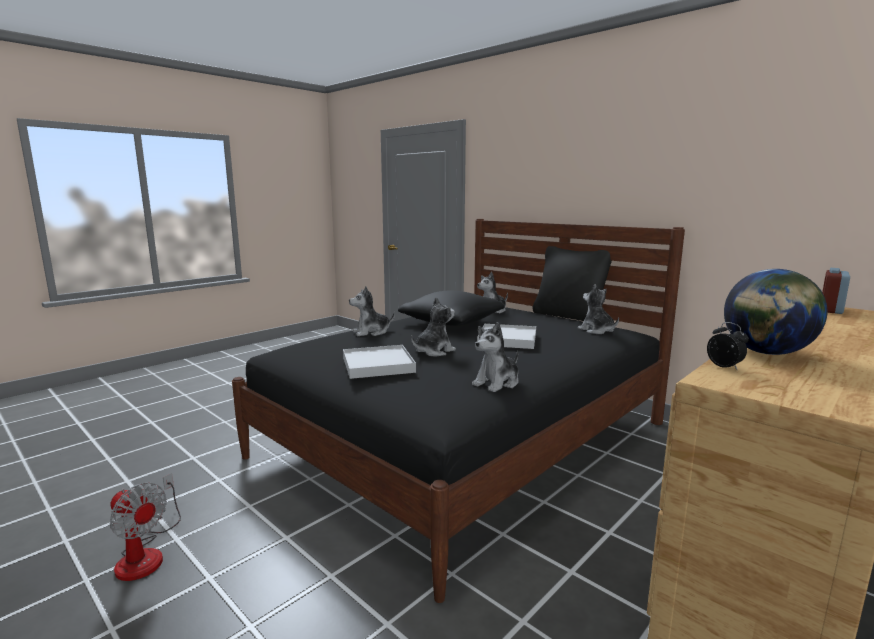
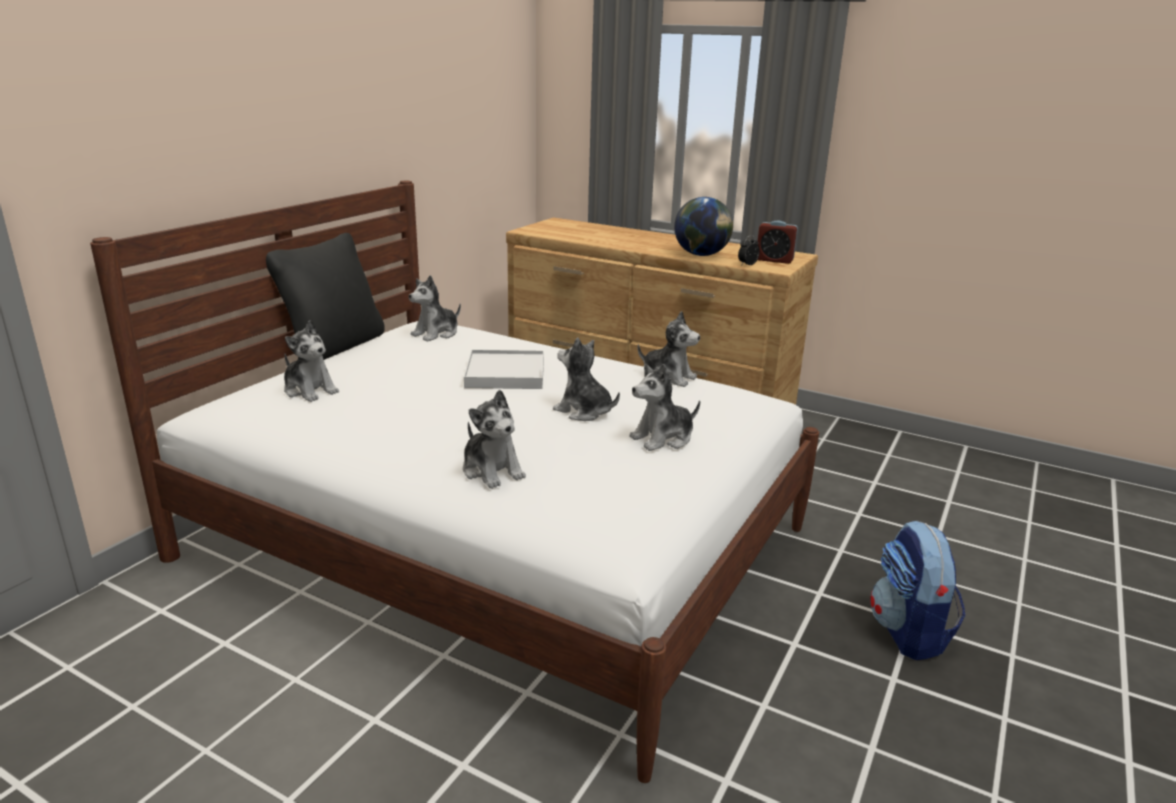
camera: 105 degrees left, 10 degrees up
(146, 554) = (916, 762): fan -> none
(241, 616) = (908, 633): none -> backpack
(378, 365) = (663, 438): white tray -> plush toy
(452, 322) = (409, 412): black pillow -> none
(465, 439) = (498, 543): black bed -> white bed
(831, 310) = (544, 228): alarm clock -> alarm clock (774, 260)

